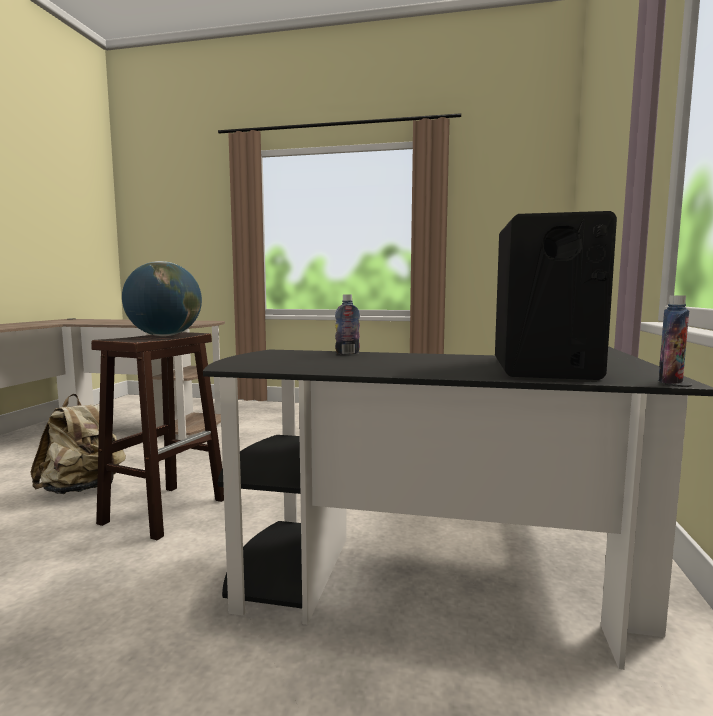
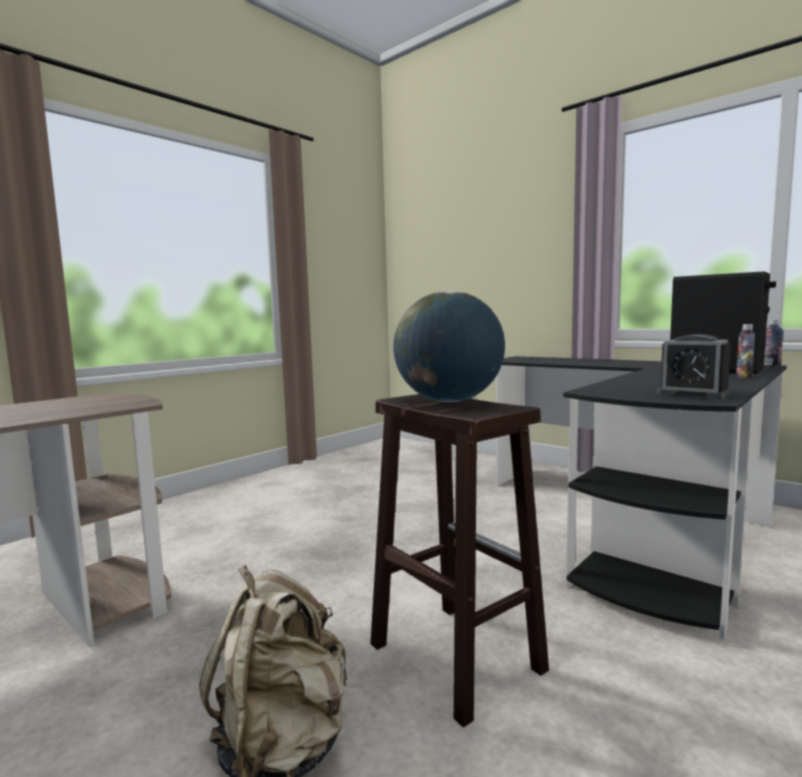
camera: 60 degrees left, 0 degrees up
(280, 364) = (693, 393): none -> alarm clock
(347, 353) = (617, 382): bottle -> bottle (744, 377)

